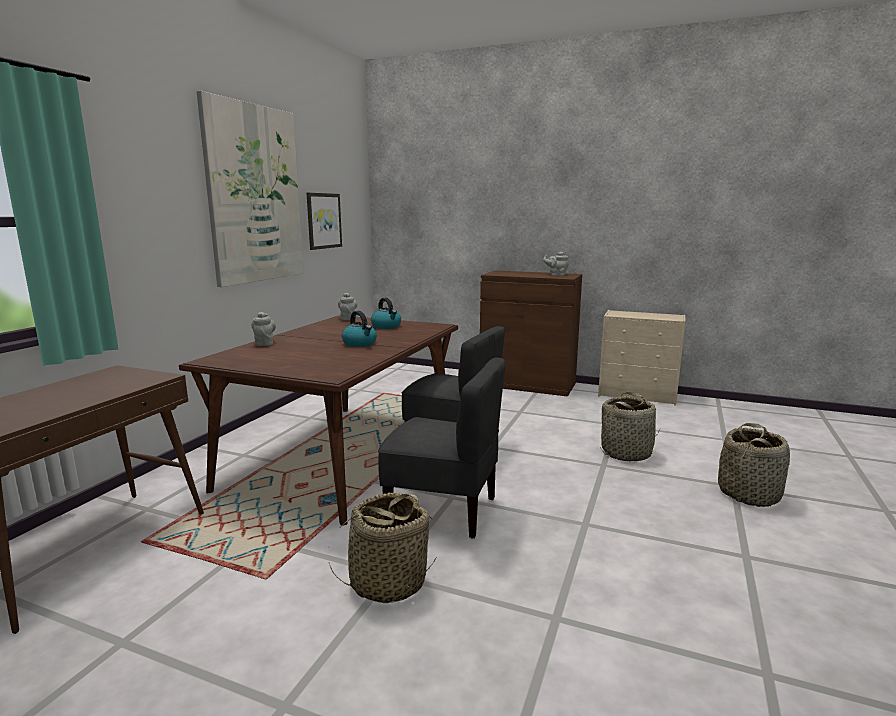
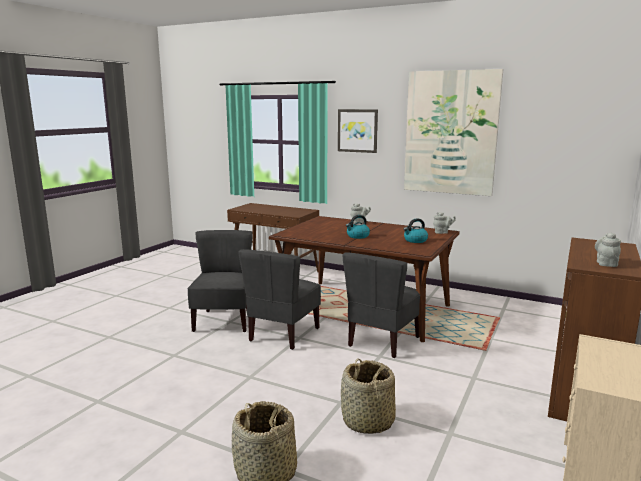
camera: 95 degrees right, 0 degrees up
(323, 221) = (537, 156): picture -> picture (357, 130)
(388, 582) = (223, 321): basket -> grey chair

